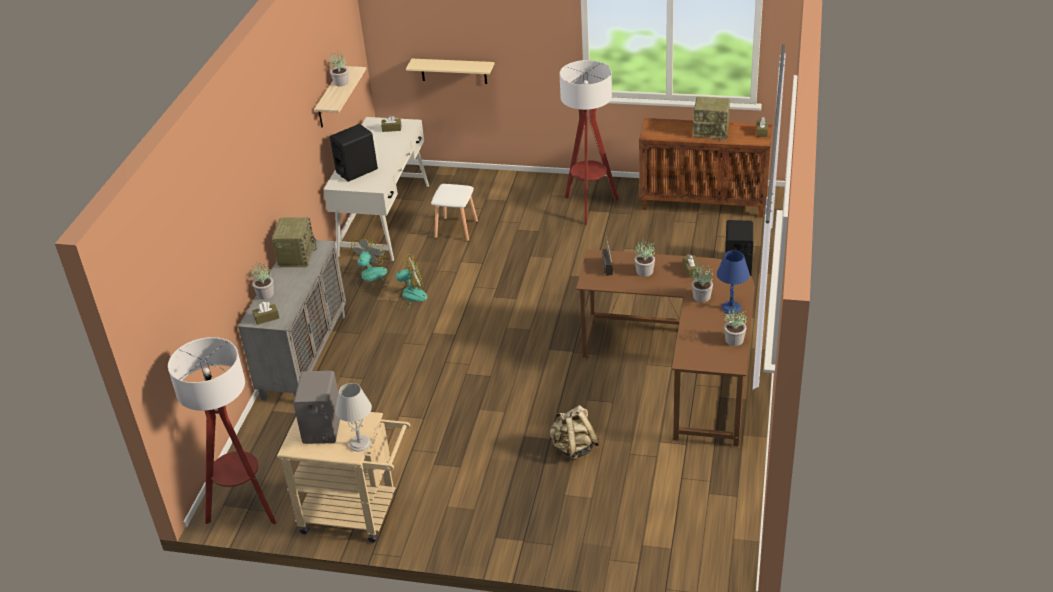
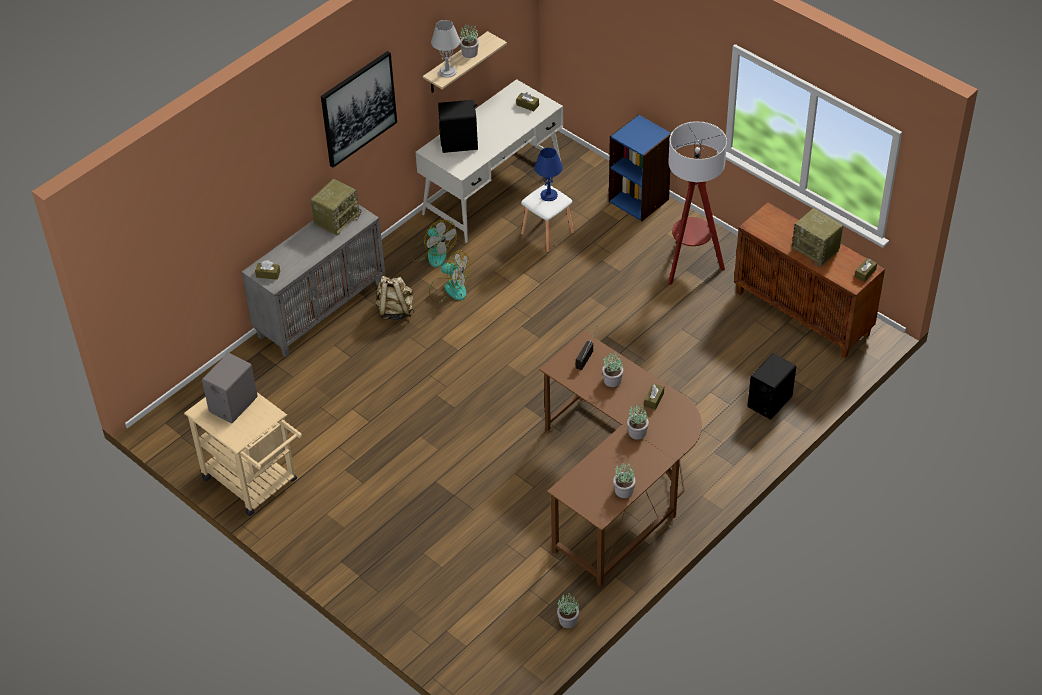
camera: 30 degrees right, 10 degrees up
(245, 508) = (179, 433): floor lamp -> none
(266, 294) = (285, 248): potted plant -> potted plant (568, 620)
(282, 141) = (358, 108): none -> picture
(360, 443) = (248, 434): grey table lamp -> grey table lamp (447, 72)
(371, 278) = (433, 253): fan -> fan turned 90 degrees clockwise
(453, 71) = (612, 68): beige shelf -> none
(509, 182) = (639, 200): none -> blue bookcase
(574, 448) = (465, 514): beige backpack -> beige backpack (395, 310)
(731, 308) = (651, 457): blue table lamp -> blue table lamp (549, 195)

